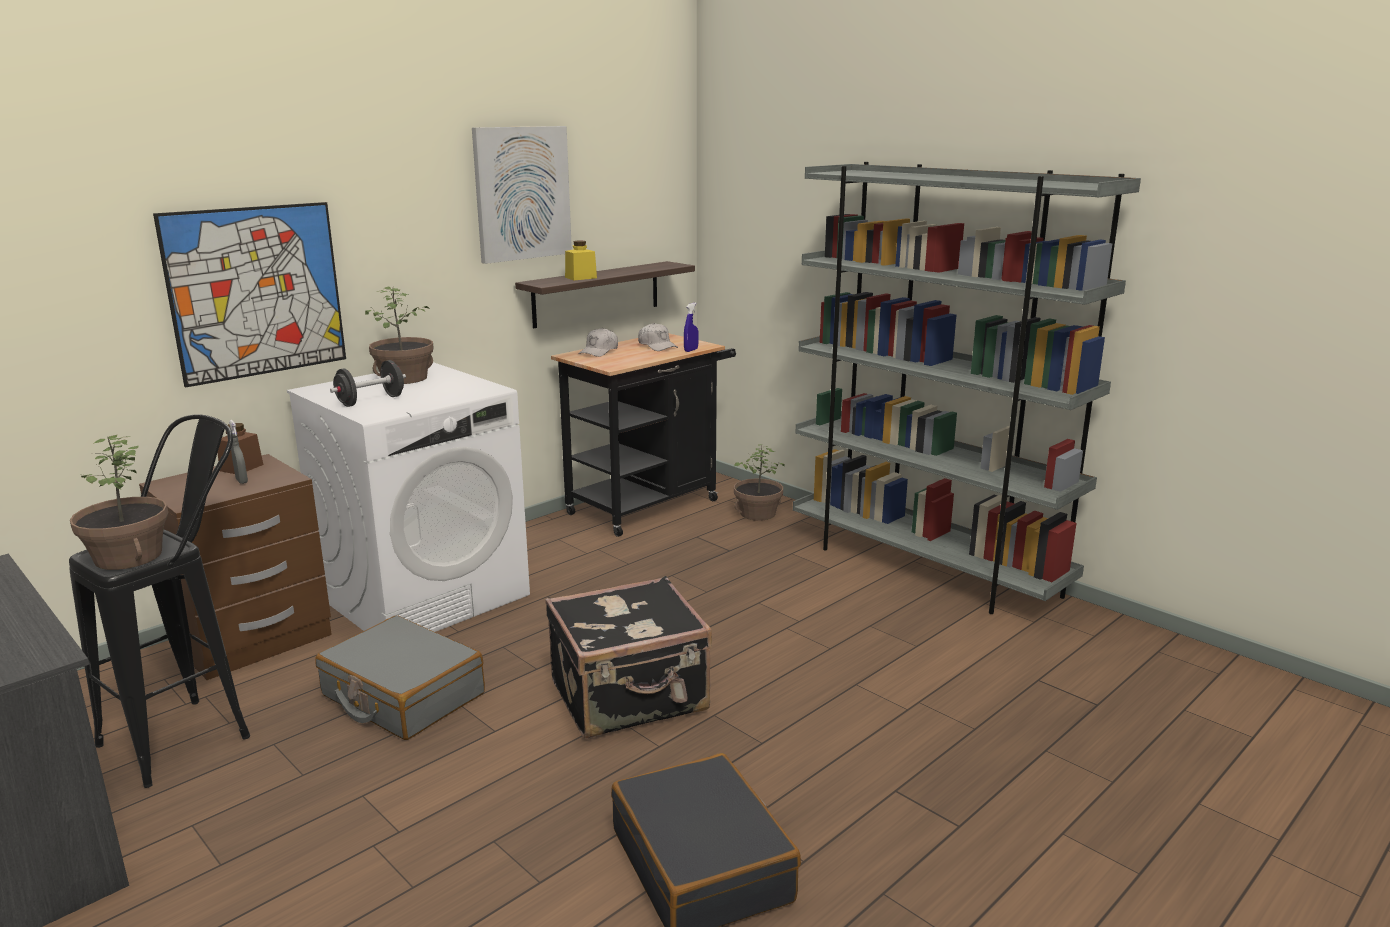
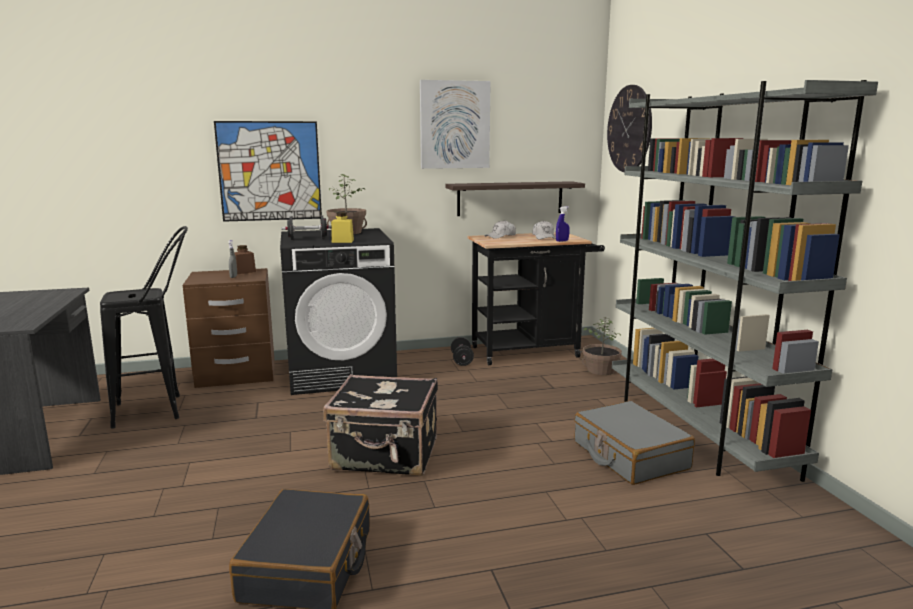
camera: 30 degrees right, 5 degrees down
(127, 557) = (125, 296): potted plant -> none
(402, 695) = (268, 419): grey suitcase -> grey suitcase (629, 455)
(425, 595) = (342, 373): white washing machine -> black washing machine
(575, 537) = (462, 360): none -> black dumbbell
(581, 277) = (490, 183): yellow jar -> yellow jar (342, 241)
(751, 191) = (629, 129): none -> wall clock

